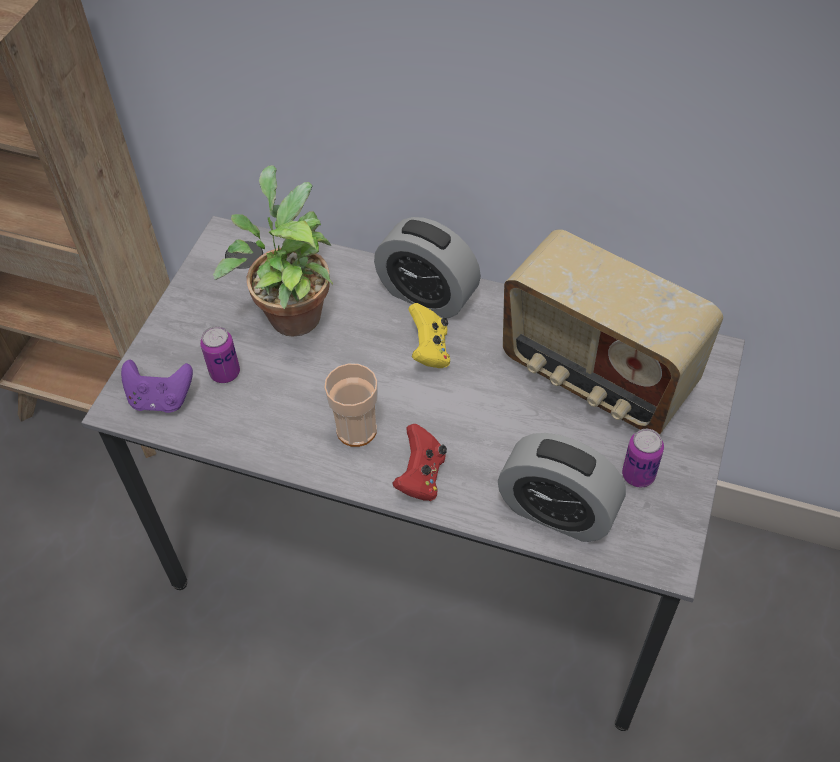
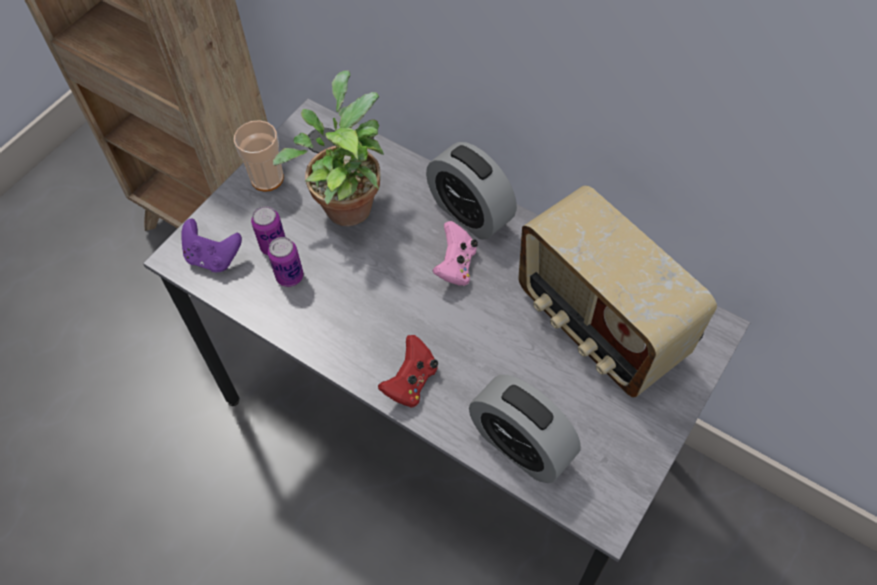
camera: 15 degrees right, 5 degrees up
(356, 430) = (368, 325): cup -> cup (267, 178)
(430, 350) = (456, 266): yellow game controller -> pink game controller
(638, 475) = (606, 429): can -> can (290, 276)

